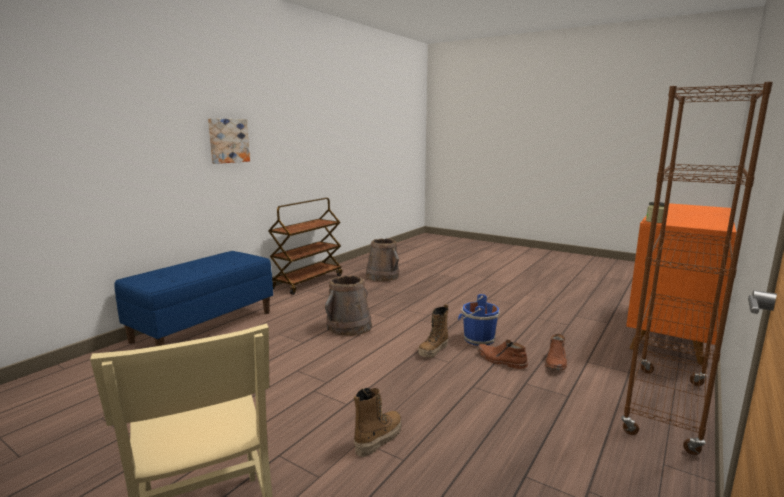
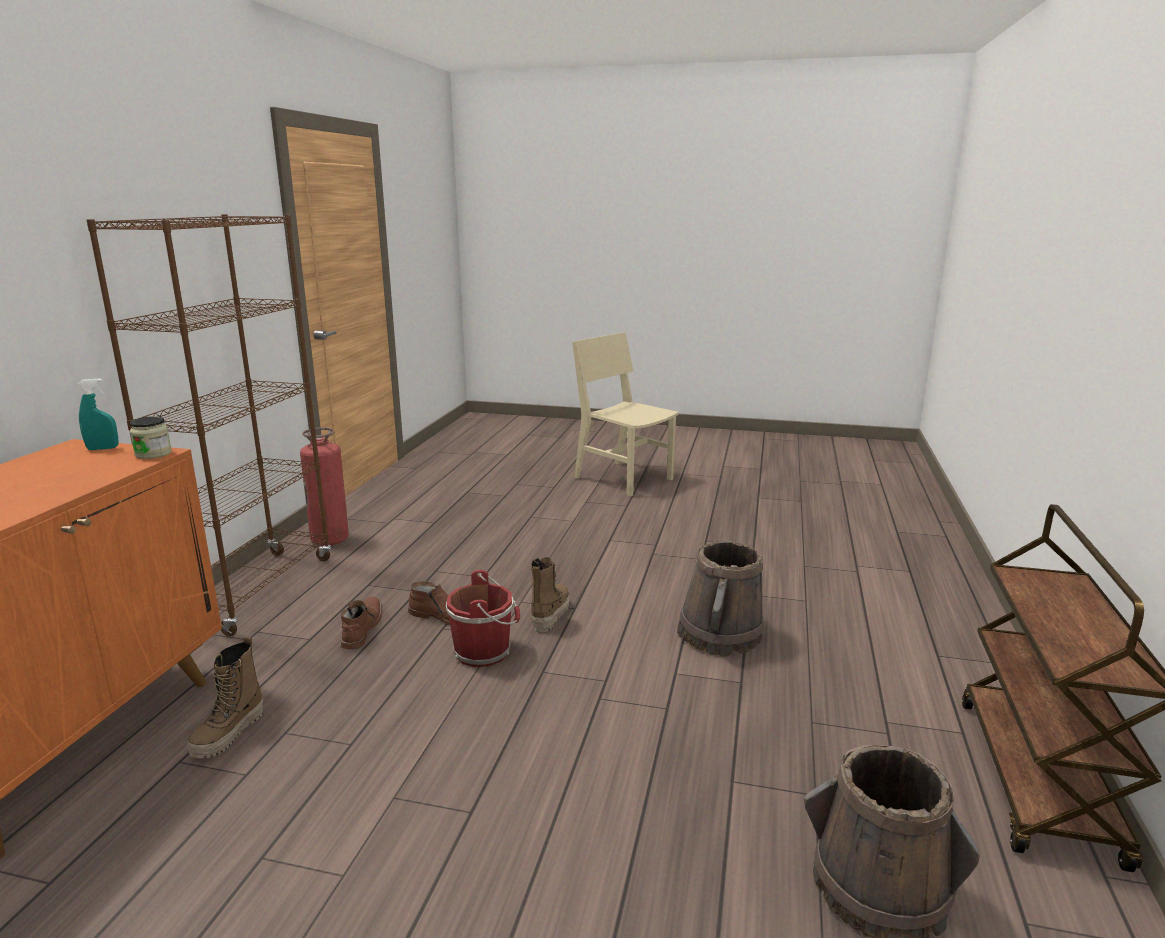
camera: 160 degrees right, 5 degrees up
(204, 326) = (936, 592): blue bench -> none
(228, 140) = (1114, 307): picture -> none
(378, 439) = (559, 523): boot -> boot (229, 734)
(477, 339) = (485, 651): blue bucket -> red bucket
(647, 469) = (330, 540): none -> fire extinguisher
(694, 225) = (103, 448): none -> turquoise spray bottle

